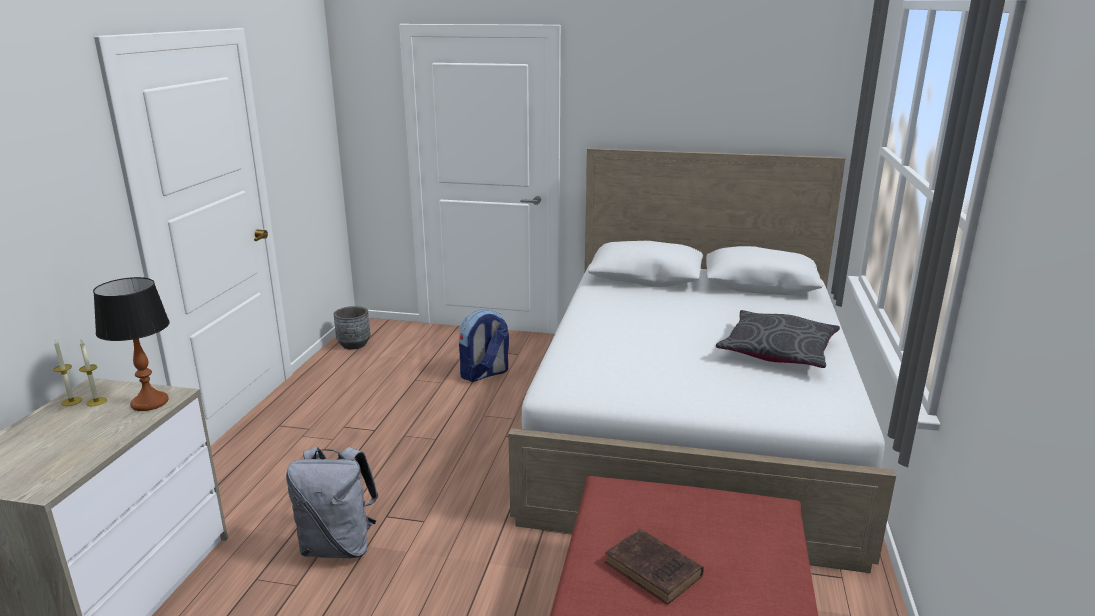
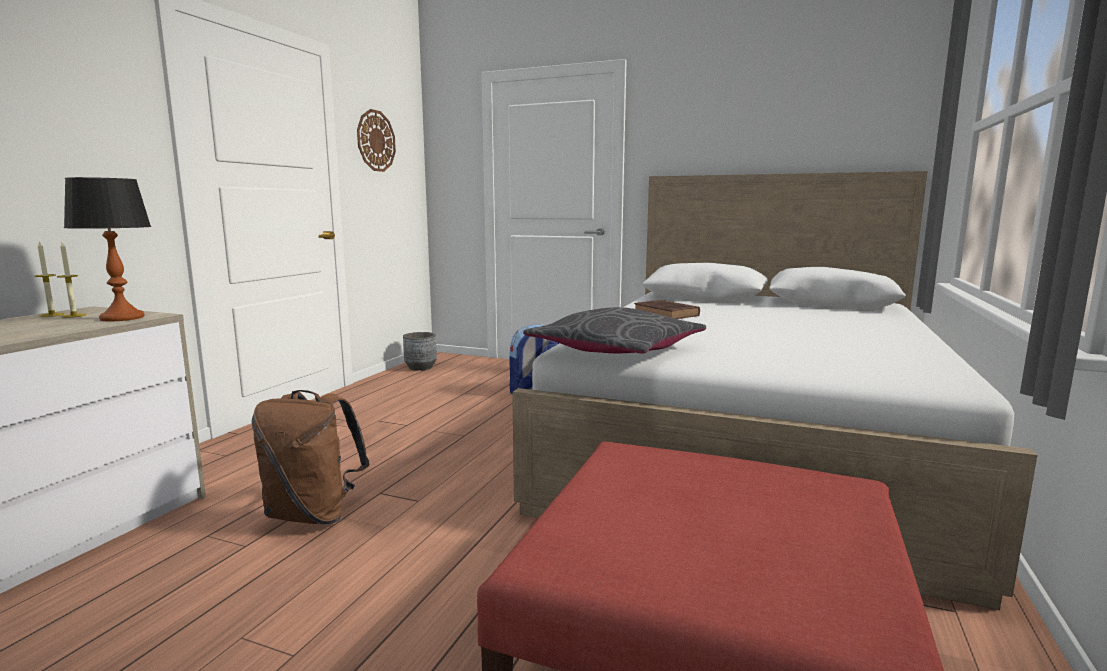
camera: 10 degrees right, 10 degrees down
(292, 114) = (376, 141): none -> wall clock
(338, 546) = (313, 514): grey backpack -> brown backpack
(655, 571) = (660, 533): brown book -> brown book (667, 314)
(777, 351) = (851, 338): grey pillow -> grey pillow (616, 350)

